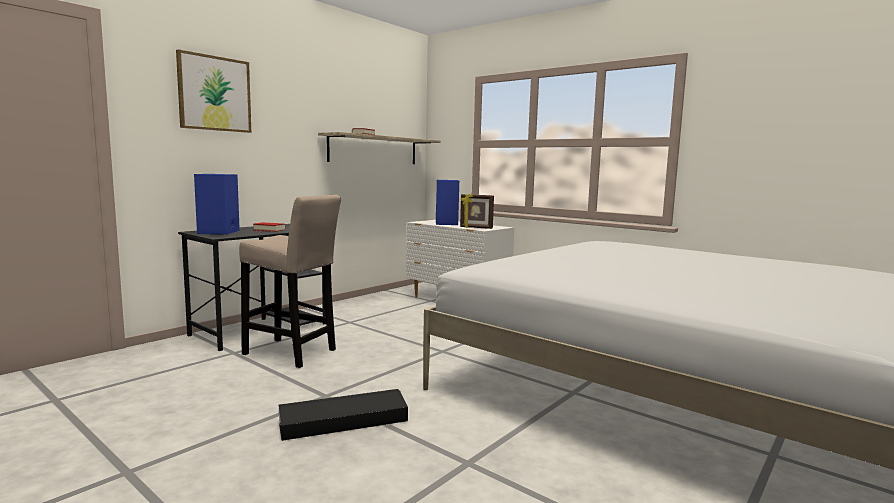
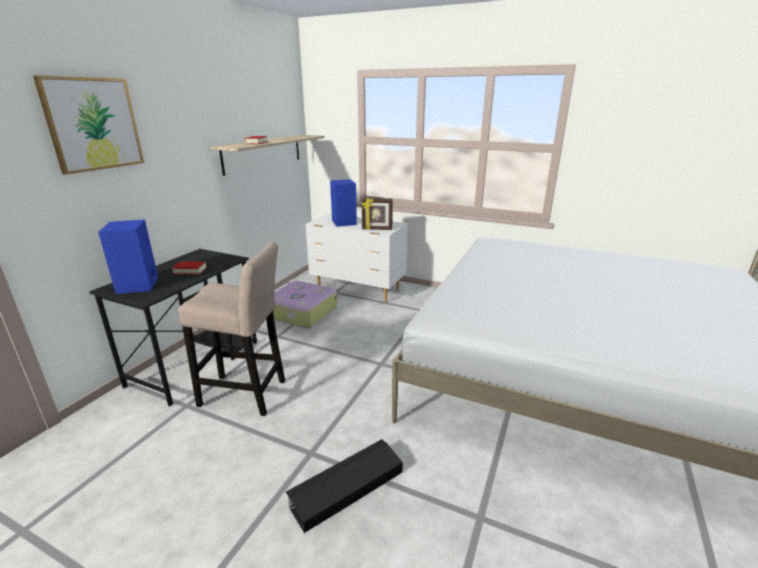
camera: 15 degrees left, 15 degrees up
(385, 310) = (301, 312): none -> suitcase

